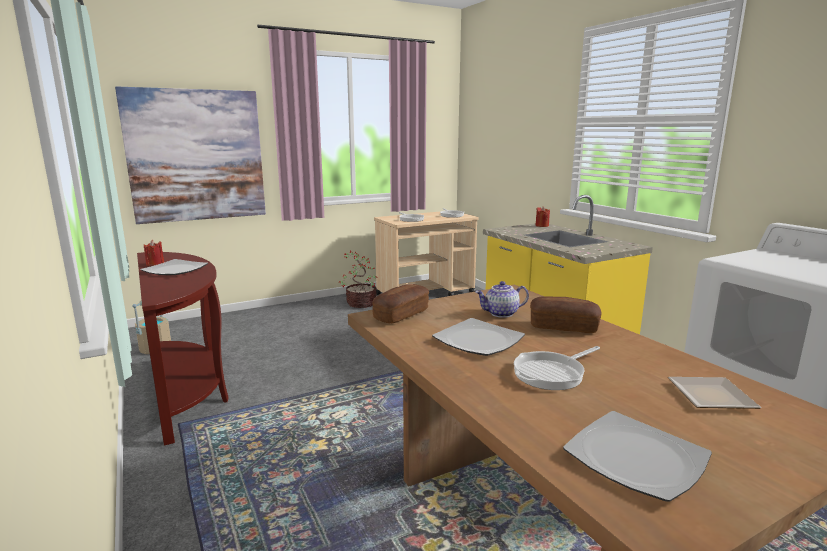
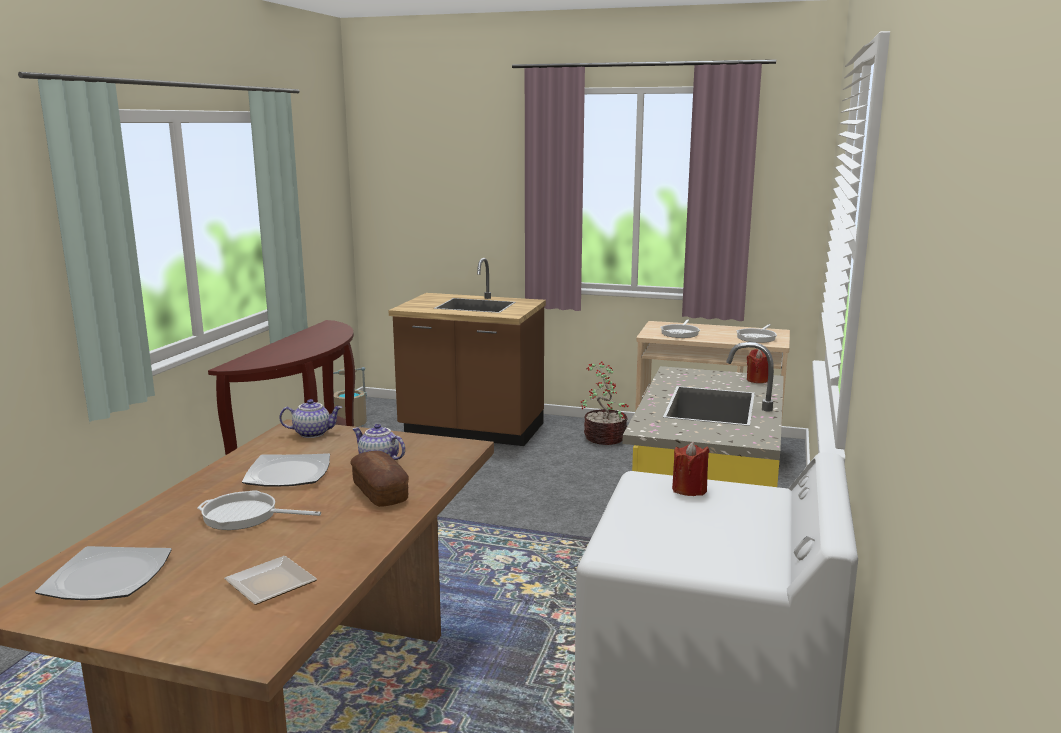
camera: 45 degrees right, 0 degrees up
(155, 264) = (307, 334): red candle -> red candle (689, 489)
(175, 270) = (302, 344): plate -> none
(196, 156) = (443, 219): picture -> none
(268, 324) = (471, 431): none -> brown counter
(401, 314) = (312, 433): bread -> teapot

